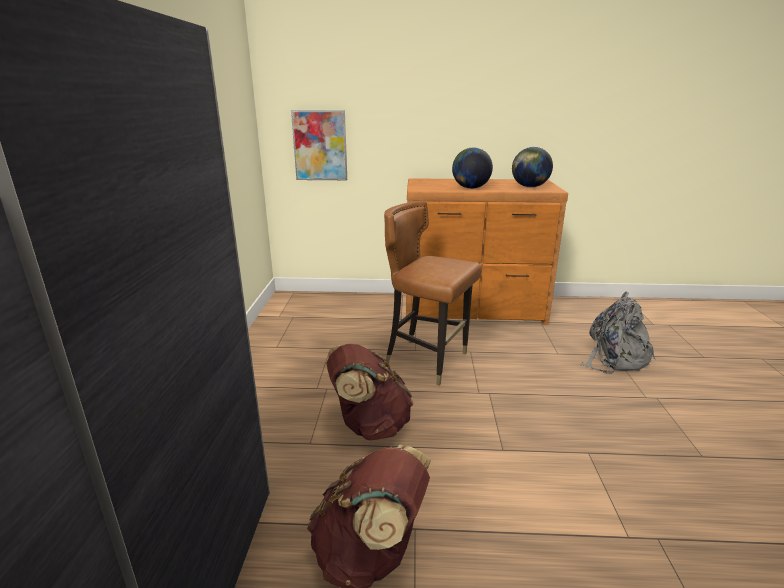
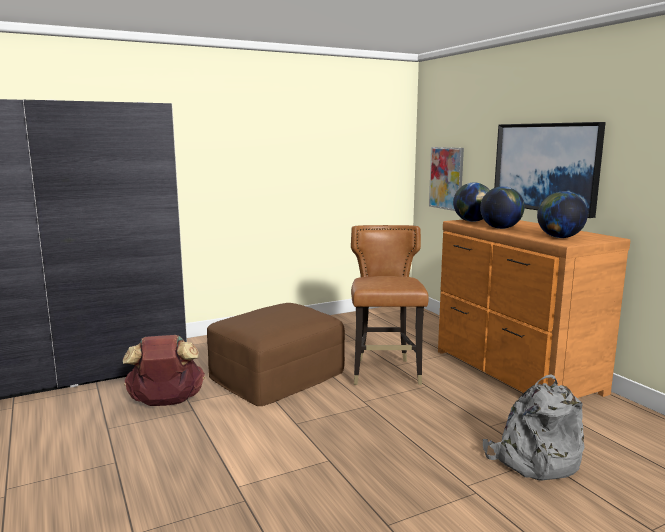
camera: 60 degrees right, 10 degrees down
(369, 425) = (277, 374): brown backpack -> brown ottoman
(424, 186) = (472, 221): none -> globe
(458, 126) = (545, 167): none -> picture

